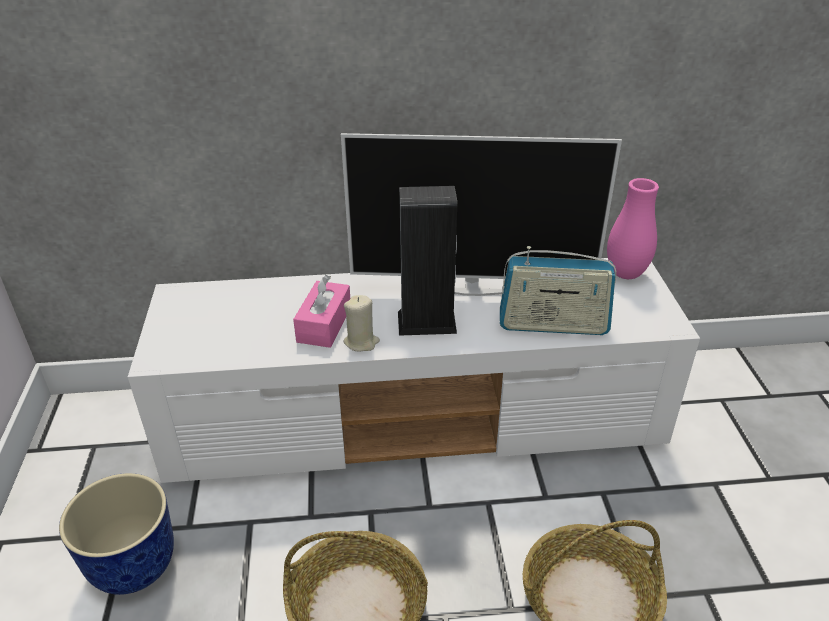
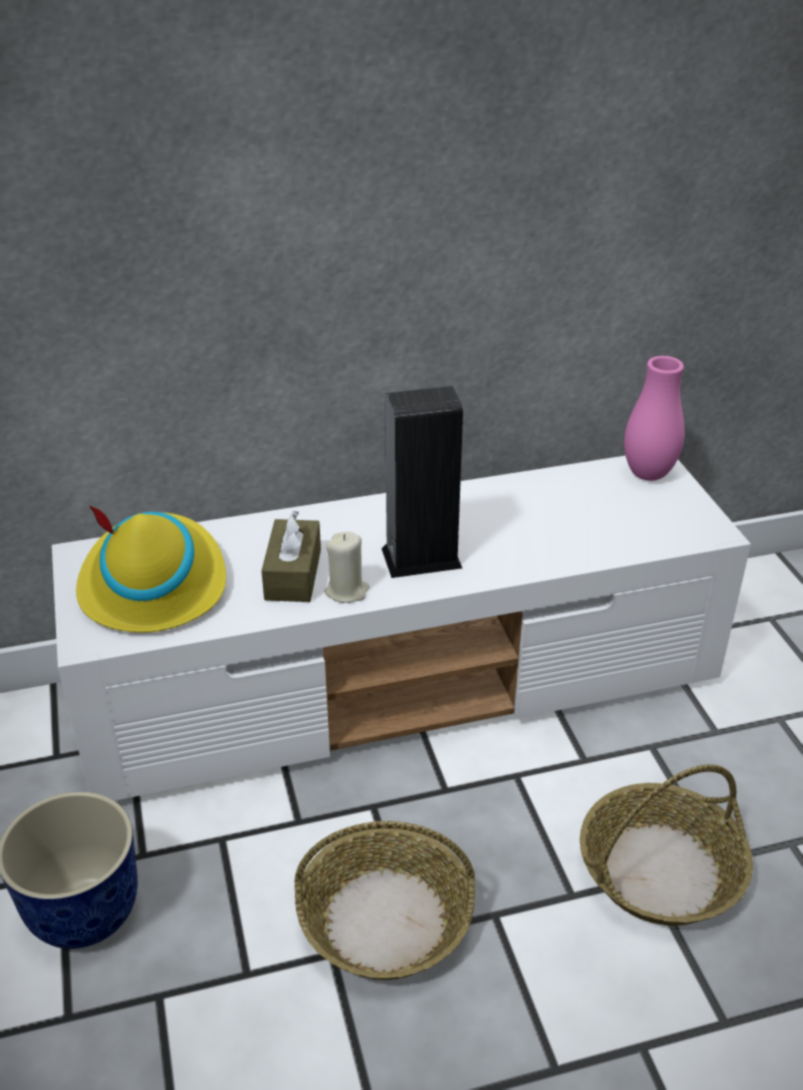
camera: 10 degrees left, 0 degrees up
(218, 320) = (153, 583): none -> yellow hat
(324, 324) = (293, 574): pink tissue box -> brown tissue box
(471, 288) = (465, 510): television -> none
(553, 325) = (576, 546): radio -> none

